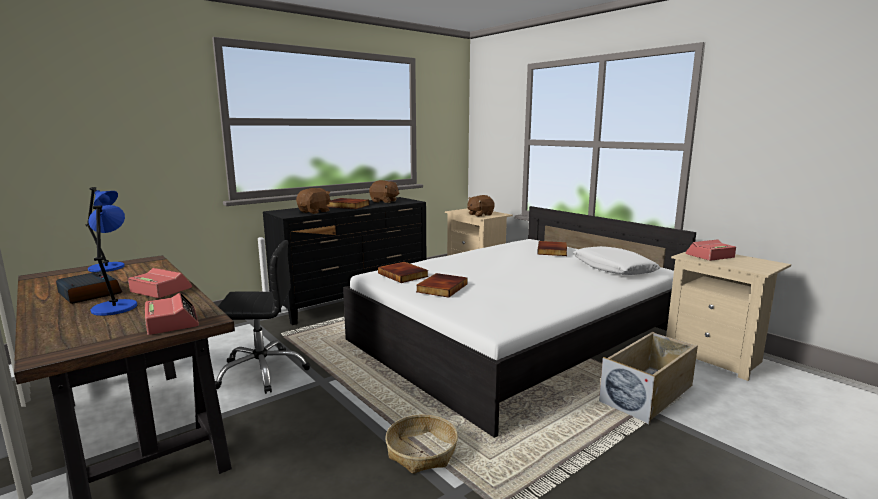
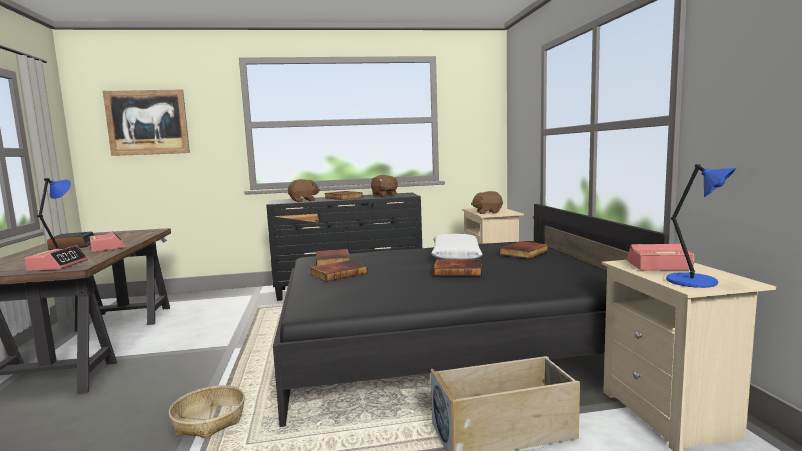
camera: 30 degrees right, 5 degrees down
(87, 113) = (147, 122): none -> picture
(108, 268) = (122, 233): blue table lamp -> blue table lamp (695, 282)
(262, 371) = (206, 331): black office chair -> none
(516, 337) = (445, 343): white bed -> black bed
(537, 272) = (458, 270): none -> book
(613, 269) = (558, 276): white pillow -> white pillow (455, 255)

